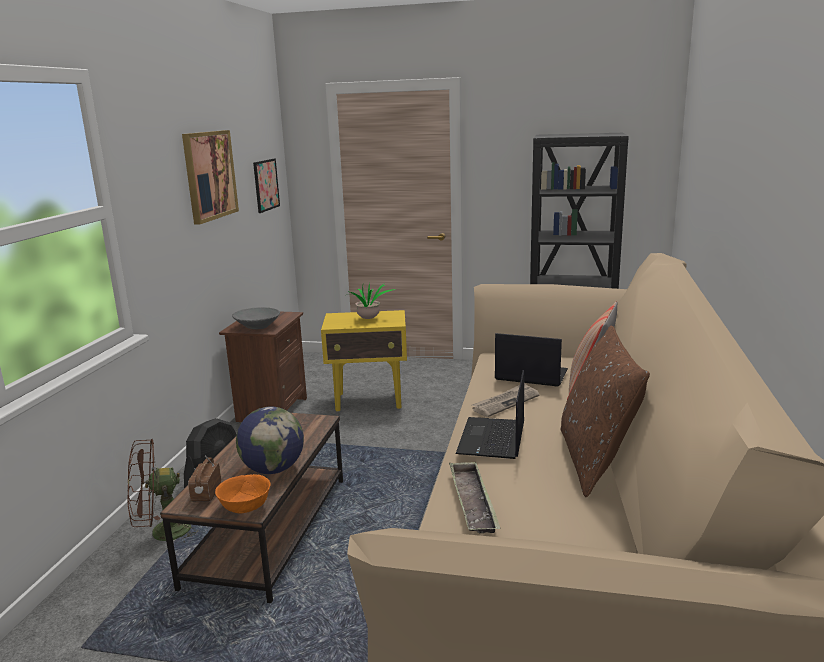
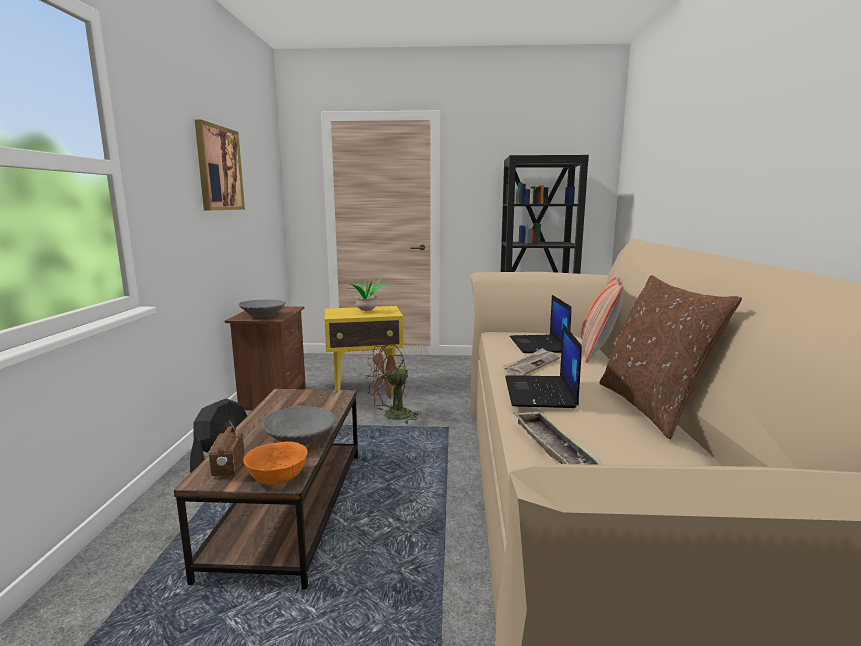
camera: 10 degrees left, 5 degrees down
(162, 534) = (168, 521): brown fan -> brown fan (392, 416)
(266, 185) = (267, 195): picture -> none
(273, 469) = (300, 439): globe -> grey bowl
(530, 375) = (539, 345): laptop -> laptop turned 105 degrees counterclockwise

